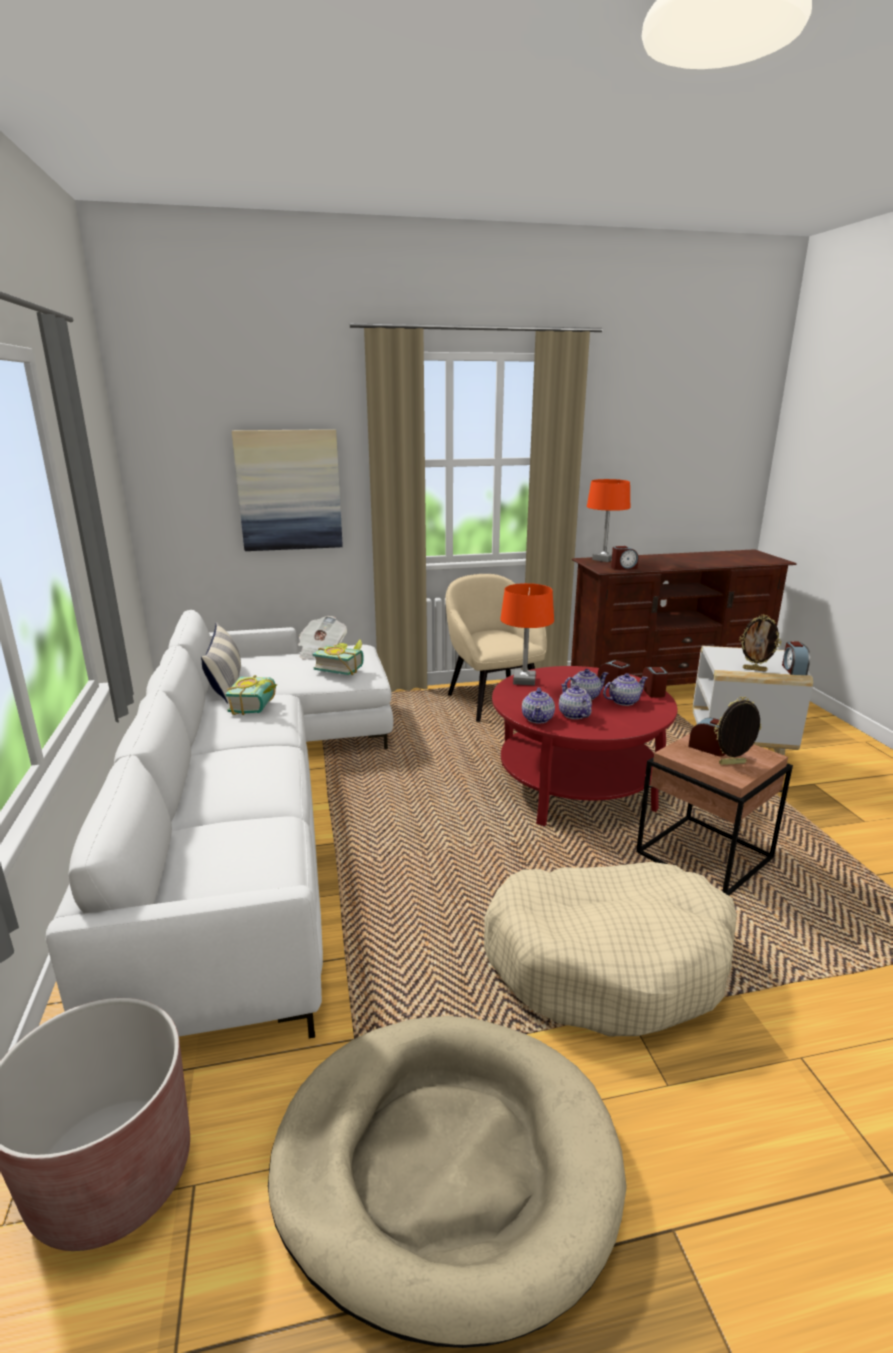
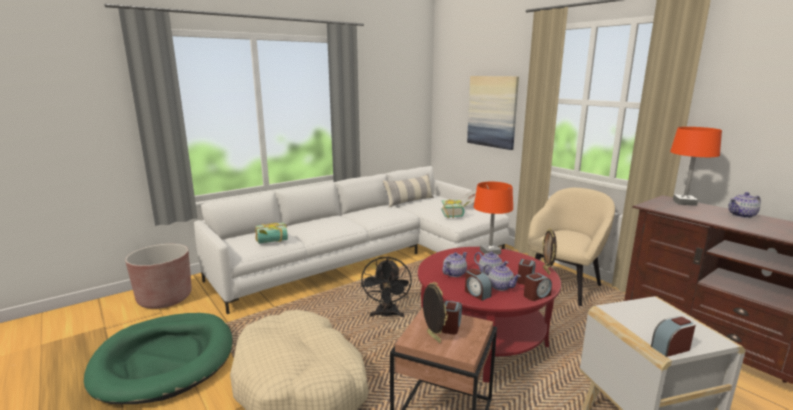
camera: 65 degrees right, 5 degrees down
(258, 706) = (388, 211): book -> book (272, 241)
(446, 1165) = (165, 360): beige dog bed -> green dog bed
(468, 838) = (386, 315): none -> black fan
(538, 718) = (435, 264): teapot -> teapot (742, 215)
(623, 568) = (672, 210): alarm clock -> alarm clock (477, 293)
(754, 669) = (630, 325): picture frame -> picture frame (547, 271)

